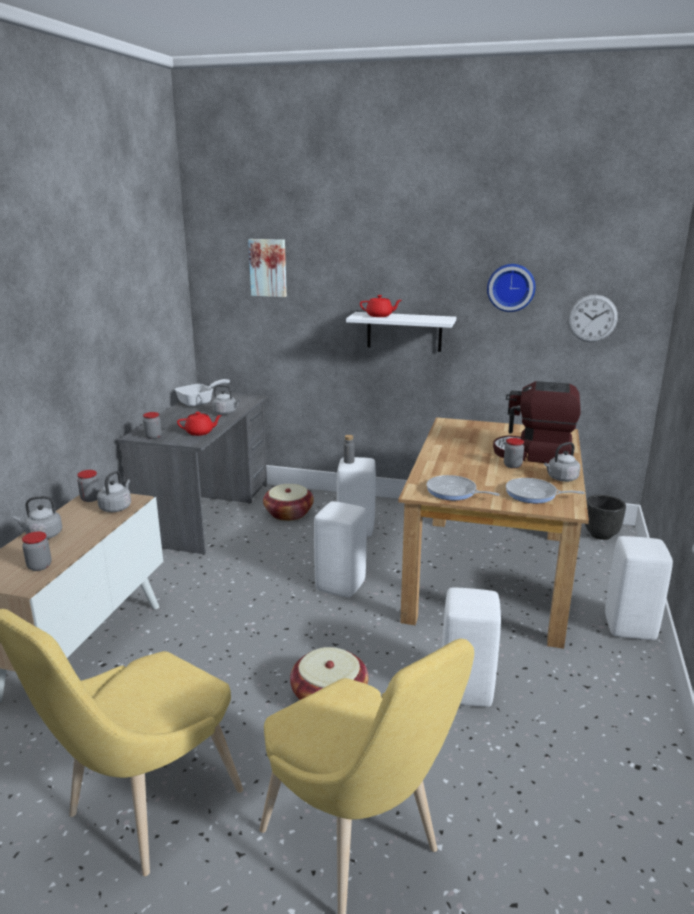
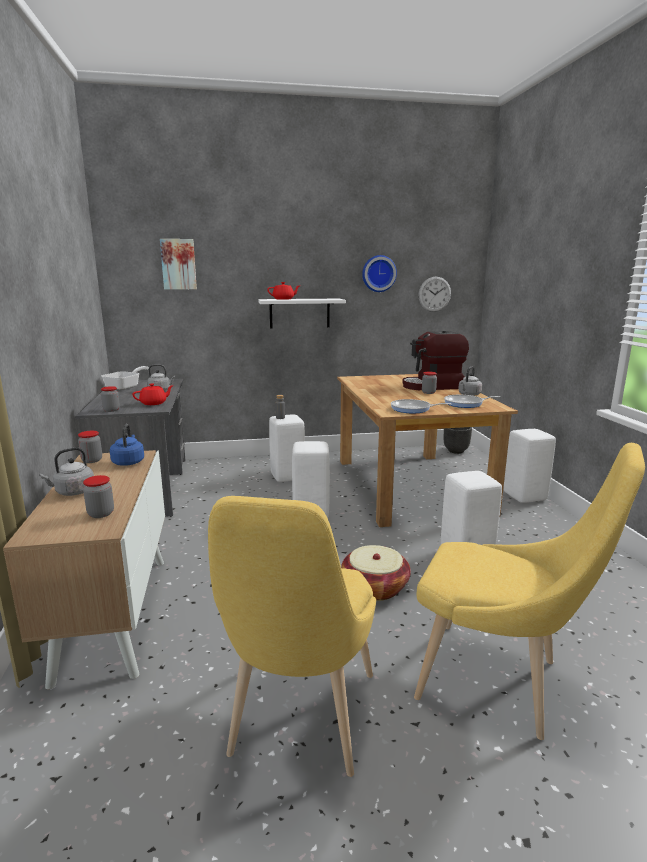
camera: 25 degrees left, 5 degrees down
(116, 507) = (128, 462): grey kettle -> blue kettle
(288, 513) = (222, 476): basket -> none

